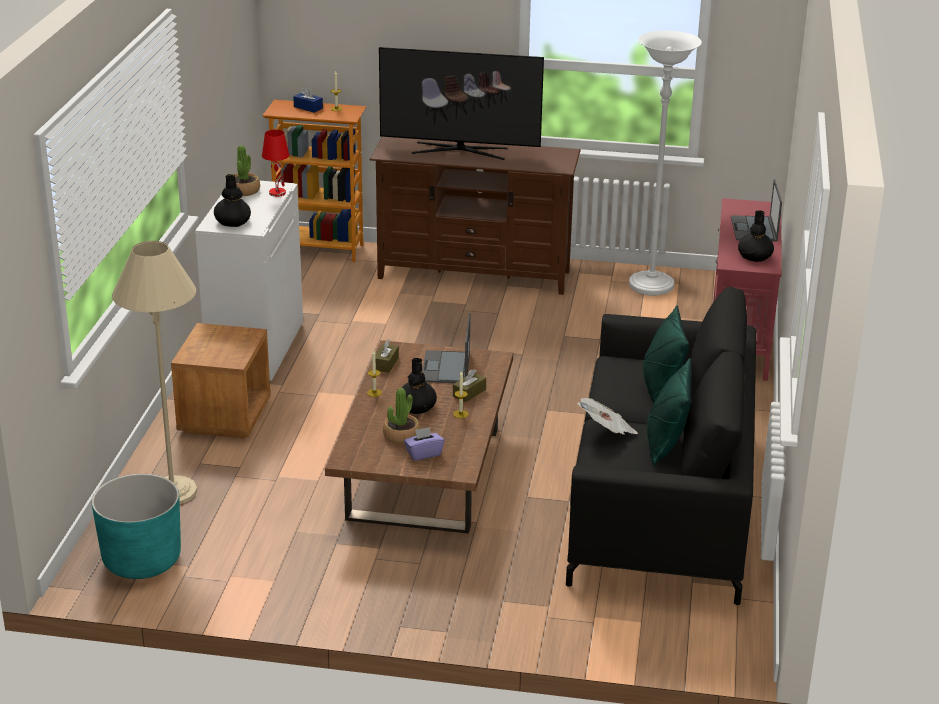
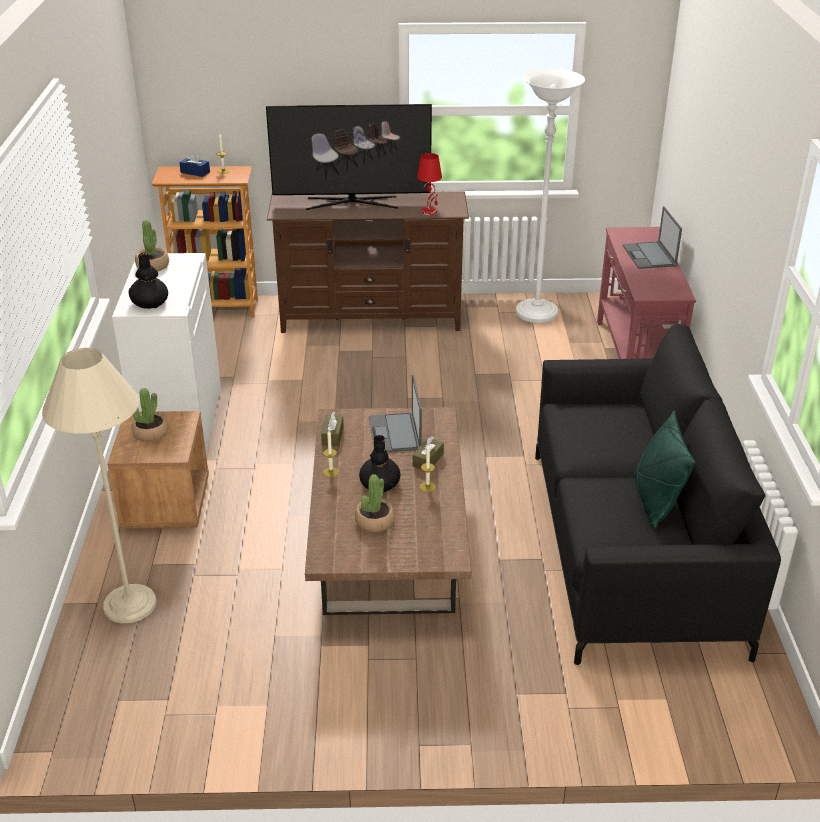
camera: 10 degrees left, 5 degrees up
(142, 560) = (114, 699): turquoise planter -> none
(216, 342) = (151, 433): none -> potted plant
(278, 193) = (188, 265): red table lamp -> red table lamp (429, 212)
(423, 454) = (405, 541): purple tissue box -> none
(606, 431) = (590, 493): newspaper -> none
(660, 389) = (623, 436): green pillow -> none
(755, 256) = (663, 284): black vase -> none

